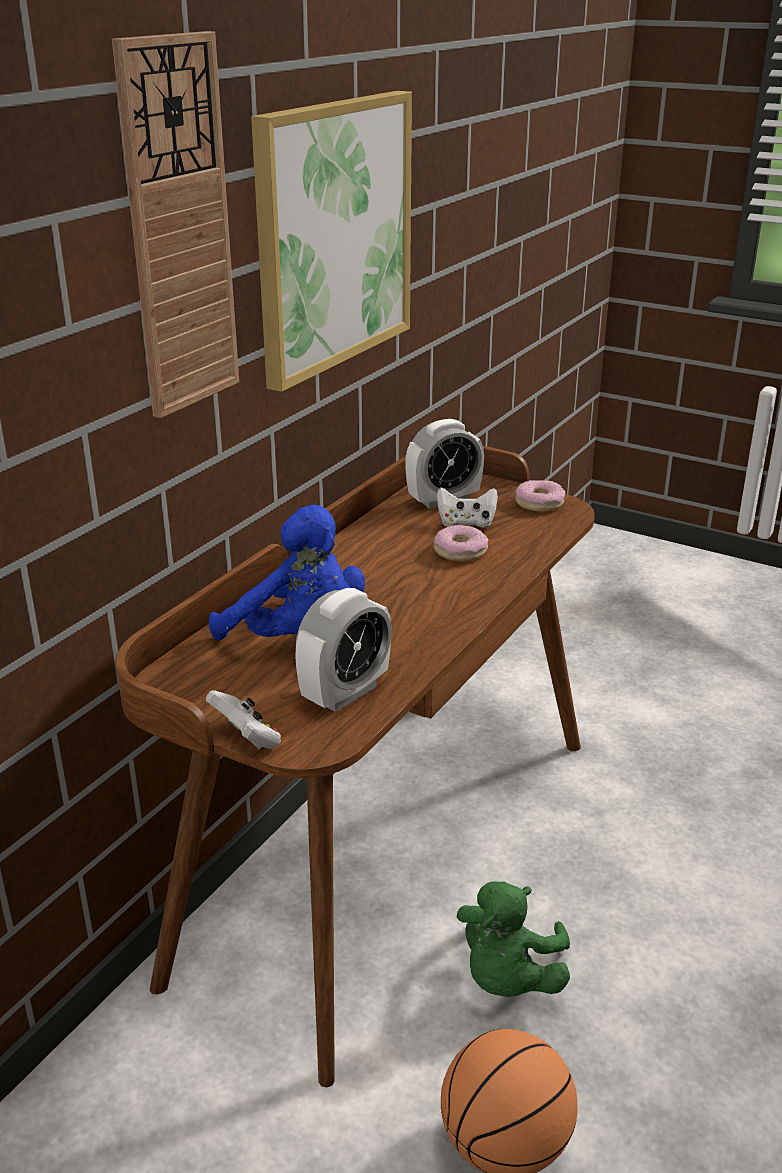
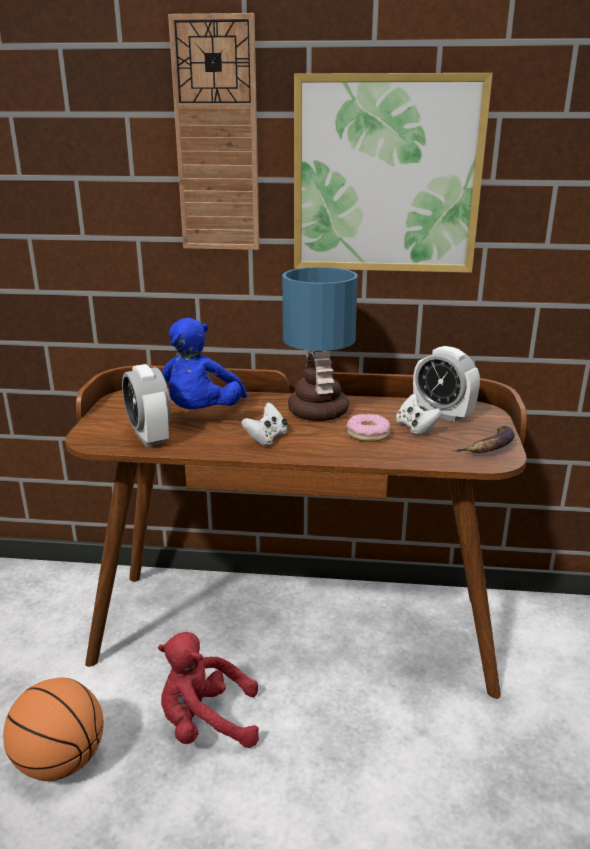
camera: 65 degrees right, 5 degrees down
(247, 740) = (87, 424): white game controller -> white game controller (266, 438)
(345, 693) = (149, 437): alarm clock -> alarm clock turned 45 degrees clockwise
(366, 563) = (316, 410): none -> table lamp
(508, 977) = (206, 723): green plush toy -> red plush toy
(539, 503) = (489, 447): donut -> banana

